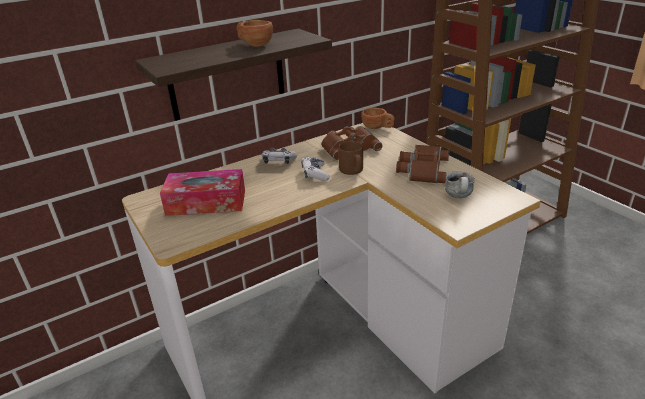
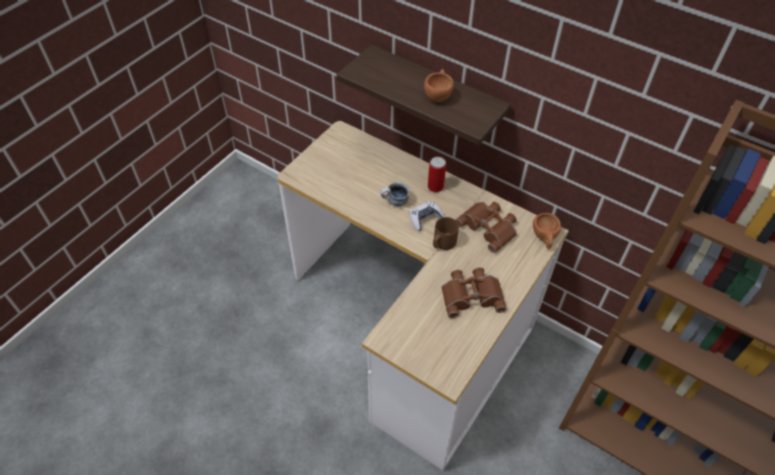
camera: 65 degrees right, 20 degrees up
(206, 202) = (351, 169): tissue box -> none
(279, 161) = (435, 186): game controller -> can
(460, 197) = (431, 334): mug -> mug (395, 202)

